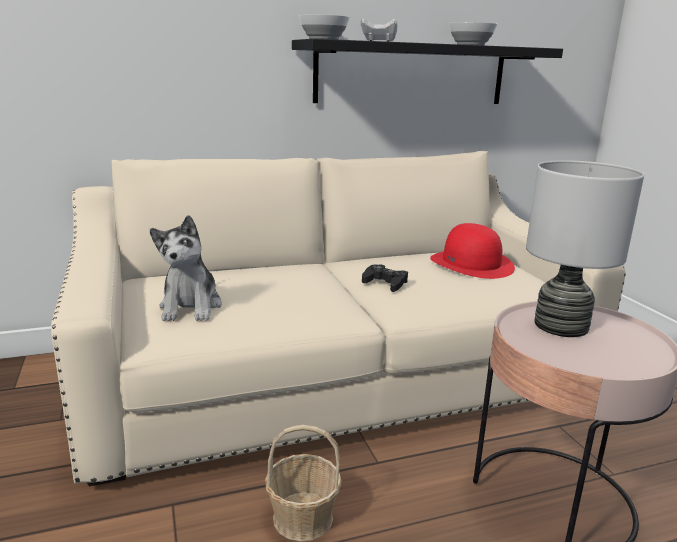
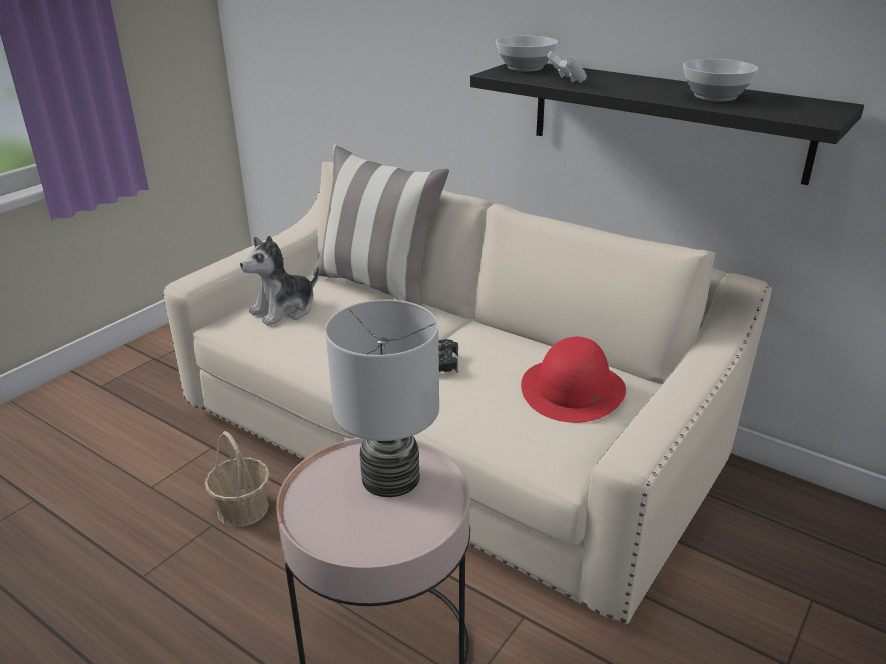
camera: 55 degrees right, 10 degrees up
(223, 267) = (379, 286): none -> pillow

